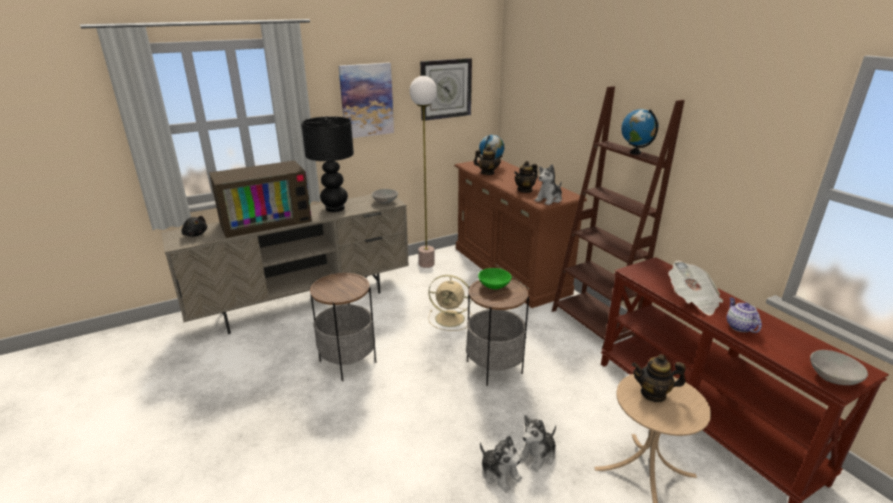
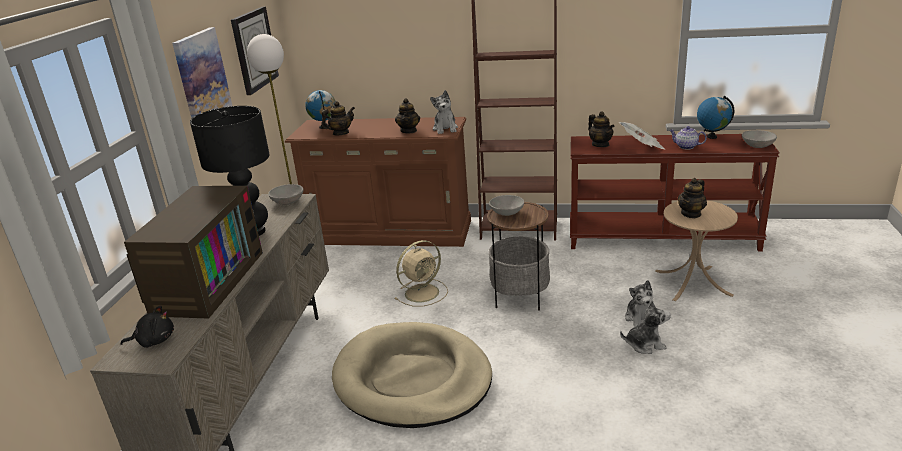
camera: 50 degrees left, 0 degrees up
(348, 362) = (412, 379): side table -> beige dog bed
(494, 286) = (507, 213): green bowl -> grey bowl
(635, 152) = (522, 52): globe -> globe (712, 137)
(660, 277) = (600, 145): none -> teapot

